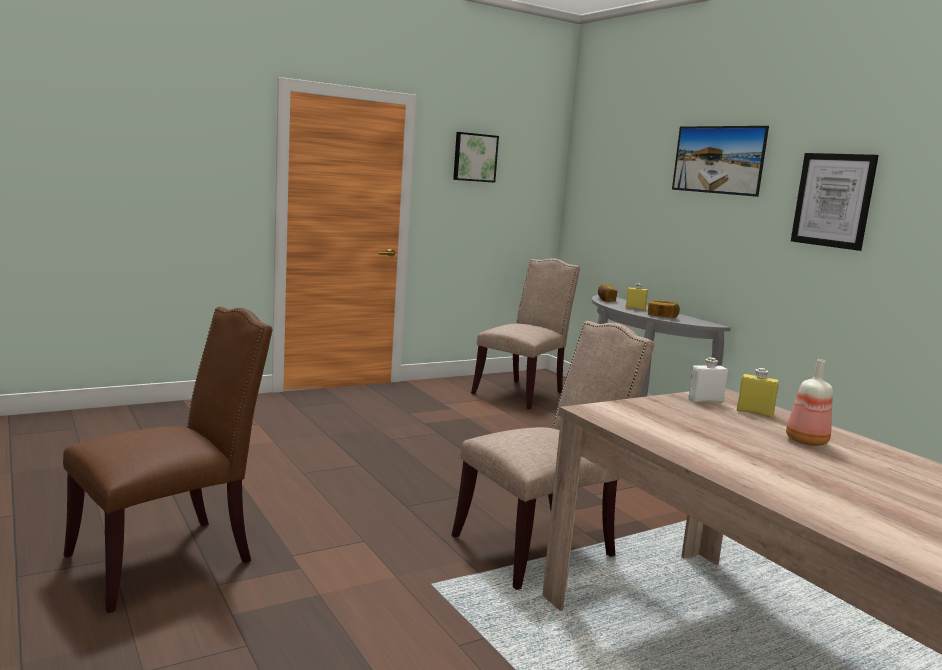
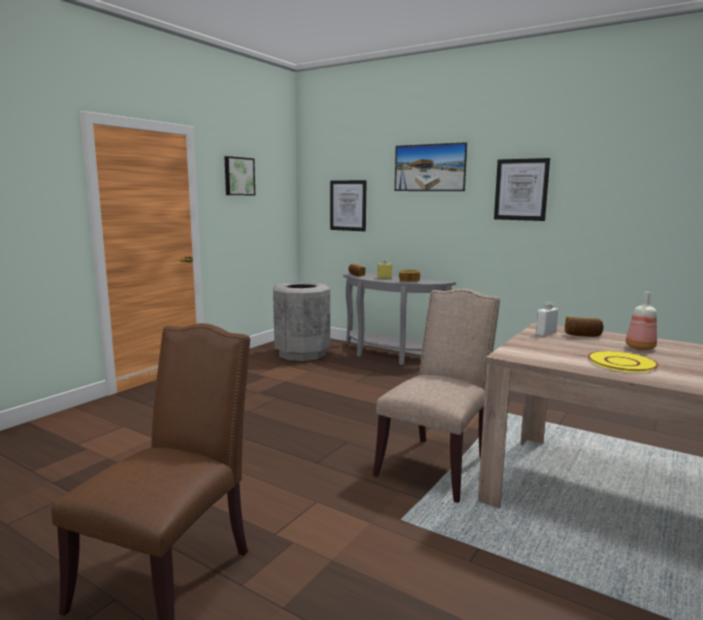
camera: 25 degrees left, 0 degrees up
(522, 393) = (302, 353): beige chair -> grey trash can
(617, 205) = (348, 205): none -> picture
(729, 449) = (621, 362): none -> yellow plate
(755, 413) = (582, 335): yellow bottle -> bread

